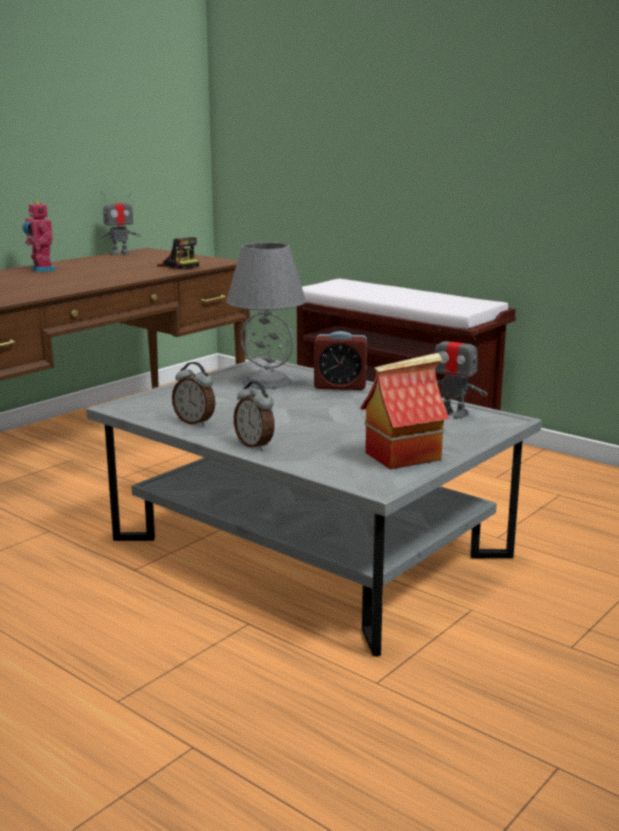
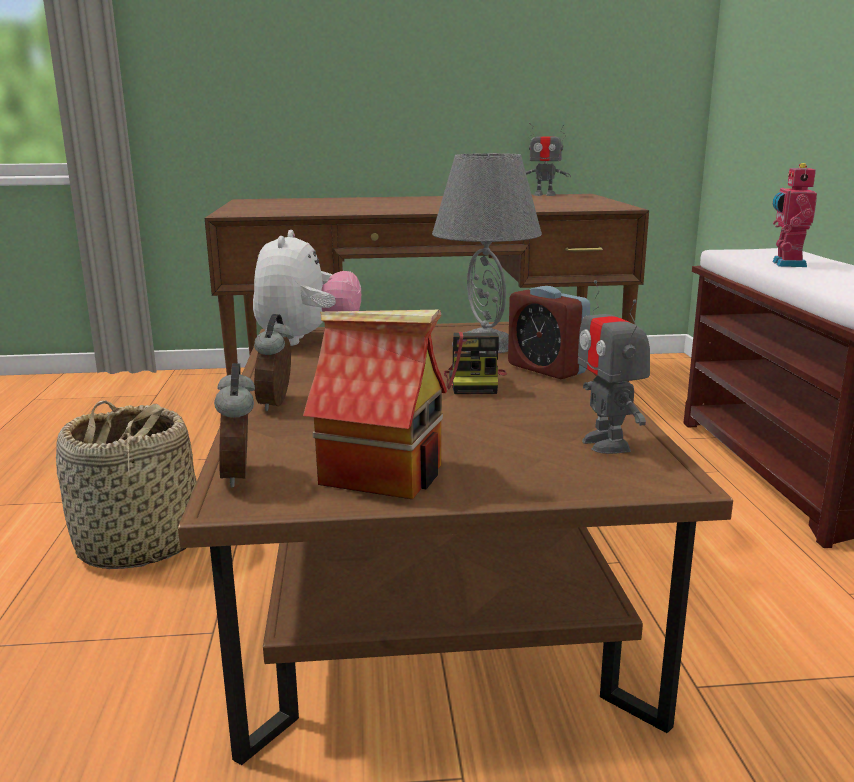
camera: 45 degrees right, 0 degrees up
(41, 270) = (426, 199): toy robot -> toy robot (786, 264)
(91, 612) = (139, 545): none -> basket
(148, 407) = (307, 340): none -> plush toy
(178, 266) = (557, 206): camera -> camera (475, 382)
(195, 422) = (300, 365): alarm clock -> alarm clock (241, 475)
(309, 547) = (429, 576): grey coffee table -> brown coffee table

